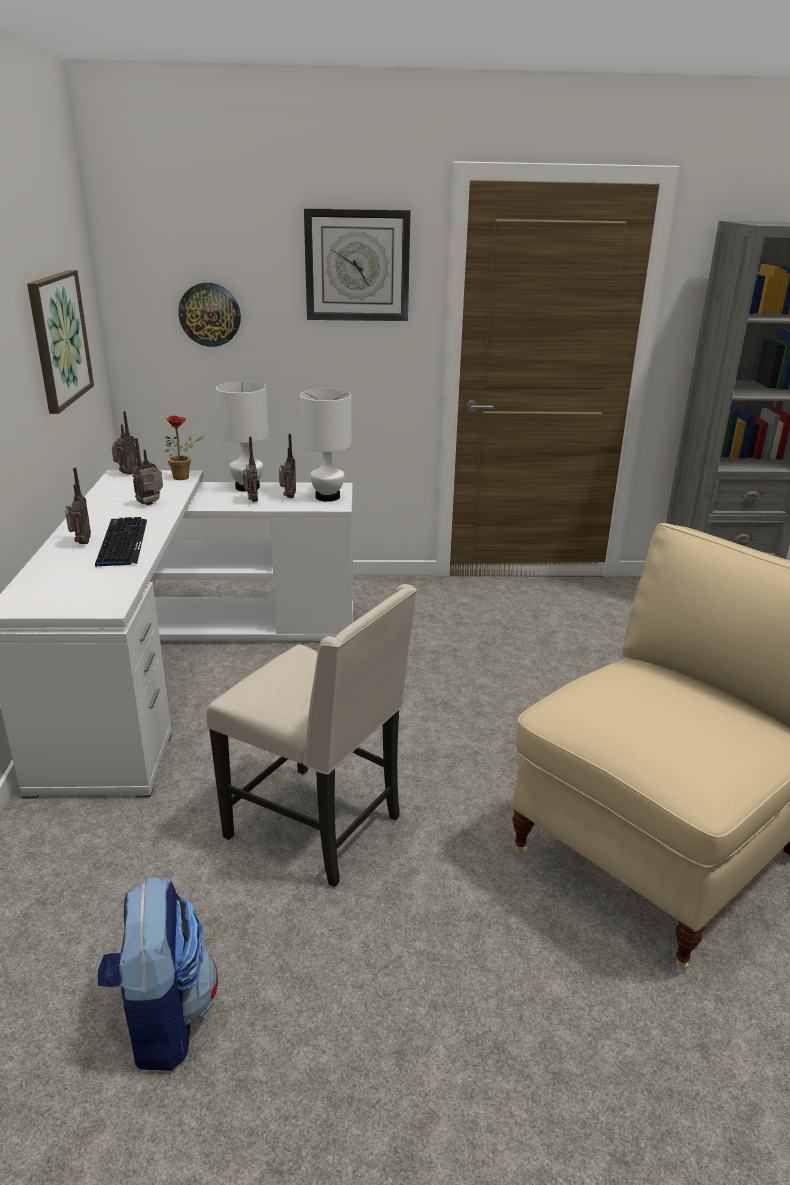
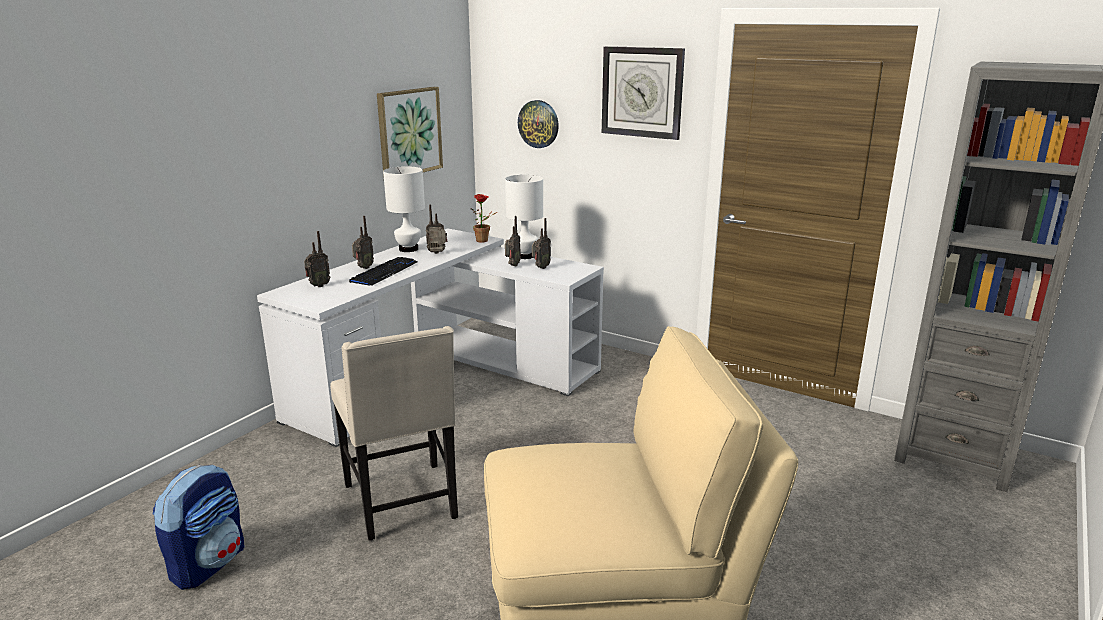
camera: 35 degrees right, 5 degrees down
(126, 473) = (454, 232): radio -> radio (318, 286)
(328, 497) = (568, 273): white table lamp -> white table lamp (408, 249)

